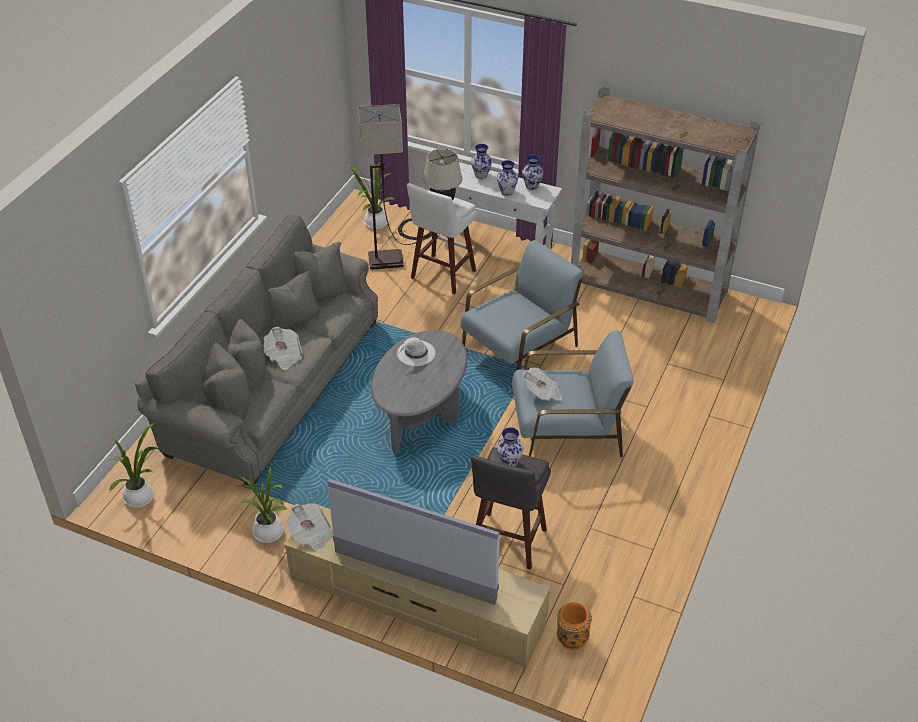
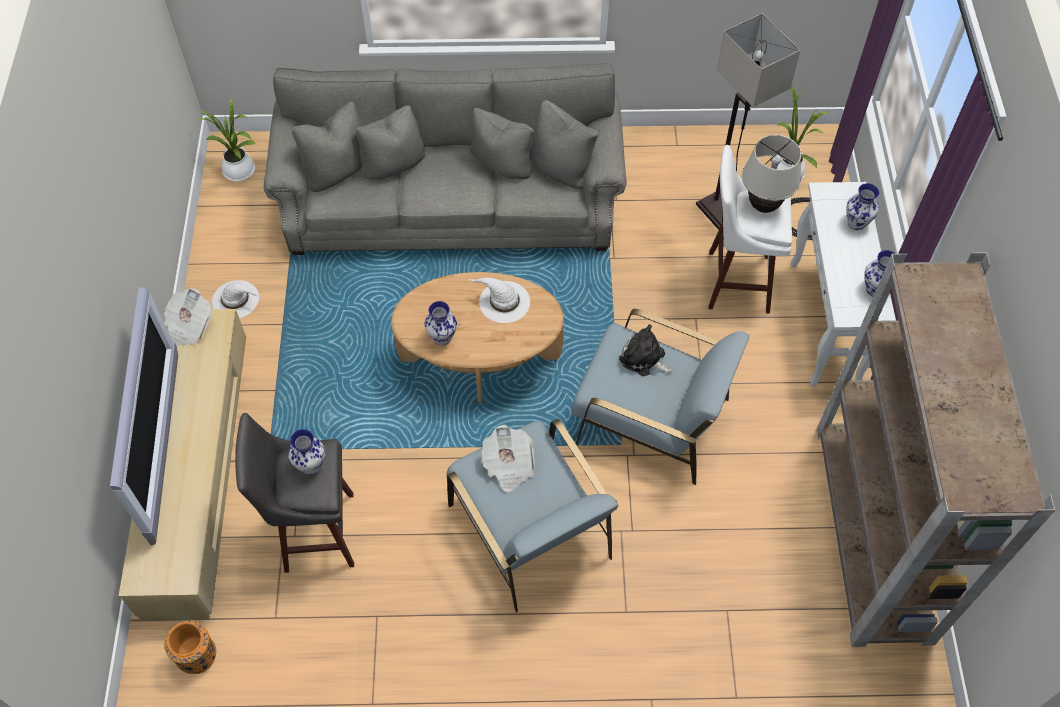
camera: 65 degrees right, 15 degrees up
(270, 534) = (236, 299): potted plant -> white hat
(283, 356) = (435, 181): newspaper -> none
(420, 413) = (480, 359): grey coffee table -> brown coffee table
(501, 308) = (644, 359): none -> plush toy
(506, 192) = (840, 265): vase -> vase (441, 337)

